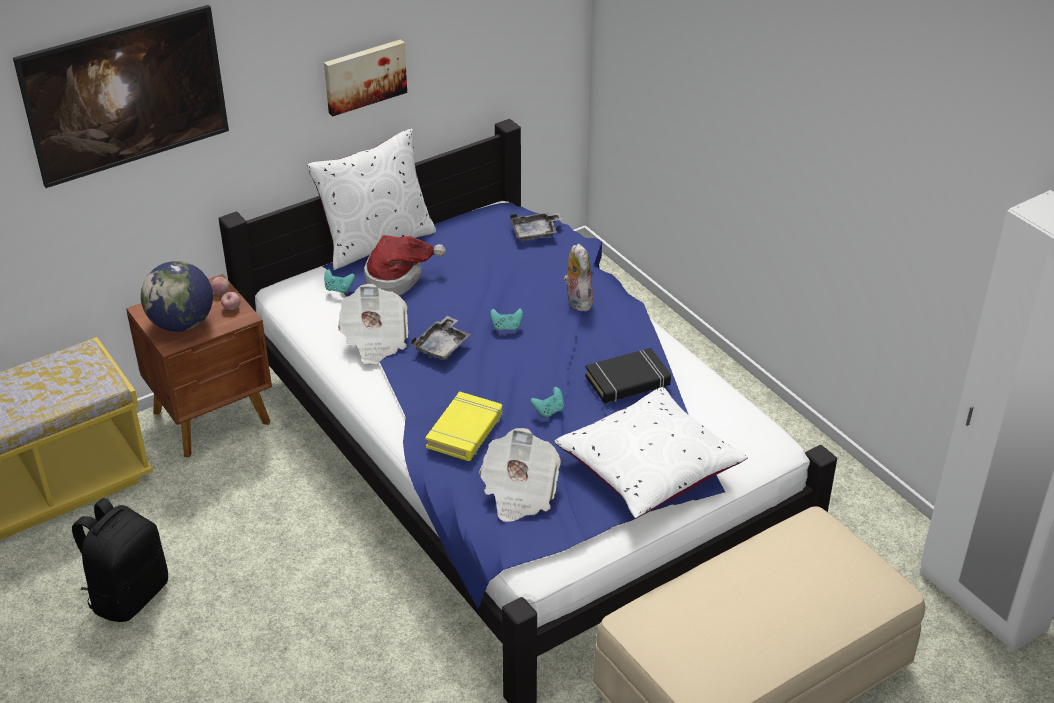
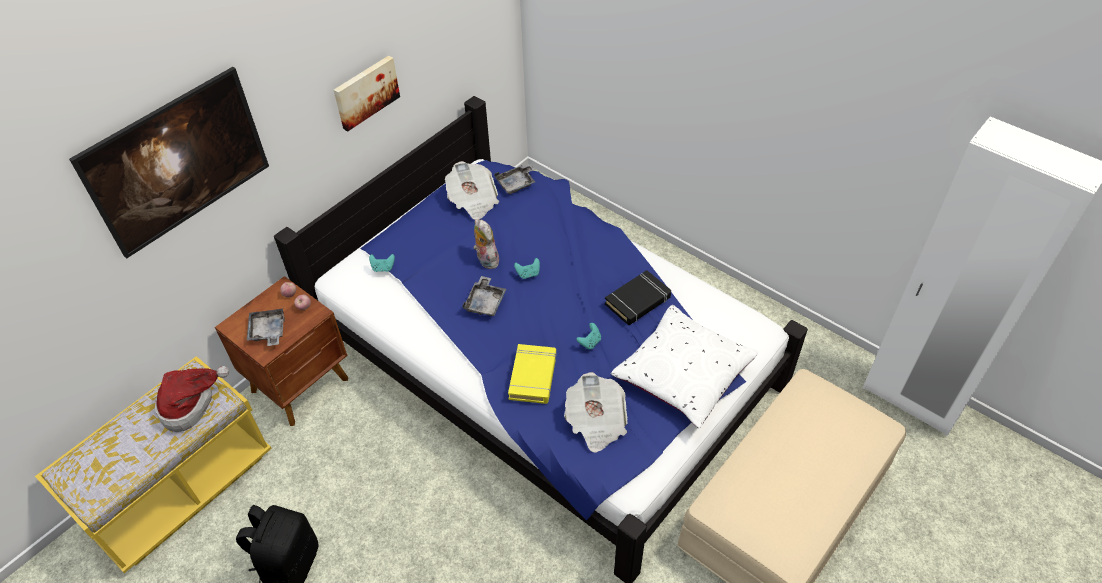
camera: 15 degrees left, 10 degrees up
(182, 324) = (268, 331): globe -> grey tray
(375, 340) = (429, 308): newspaper -> newspaper (473, 201)
(376, 242) = (396, 218): white pillow -> none
(397, 279) = (426, 248): hat -> hat (190, 404)
(577, 301) = (572, 238): plush toy -> plush toy (486, 260)

